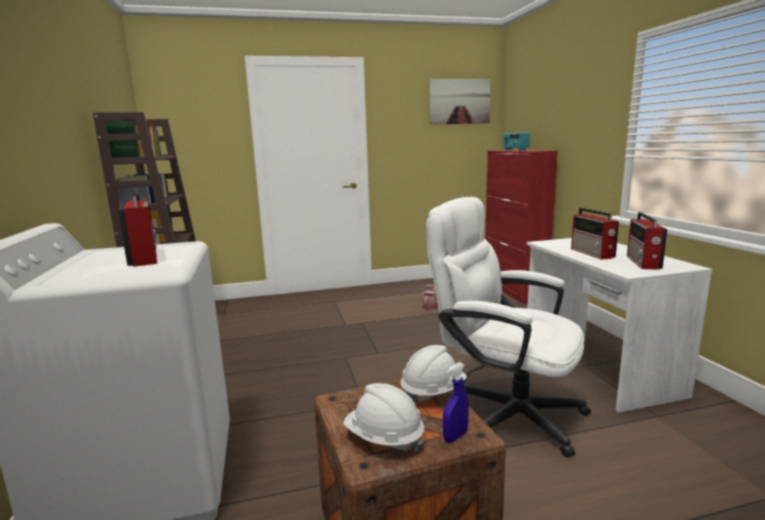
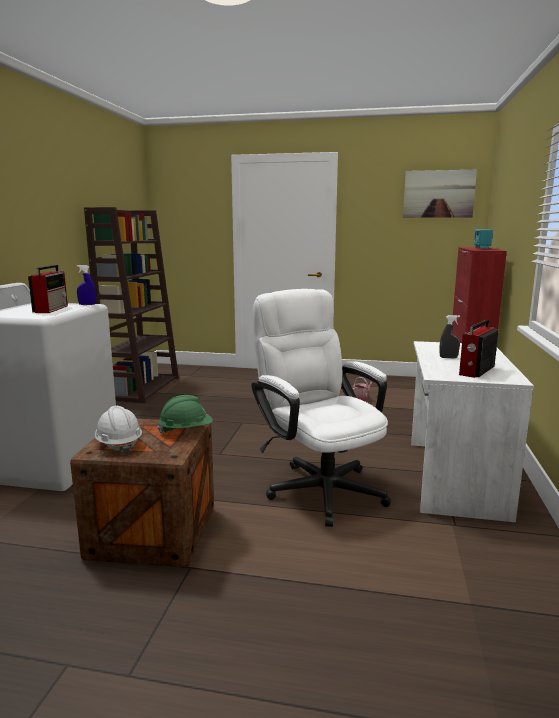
camera: 25 degrees right, 0 degrees up
(432, 392) = (186, 430): white hard hat -> green hard hat
(455, 436) = (158, 453): blue spray bottle -> blue spray bottle (87, 304)
(592, 253) = (448, 357): radio -> grey spray bottle

